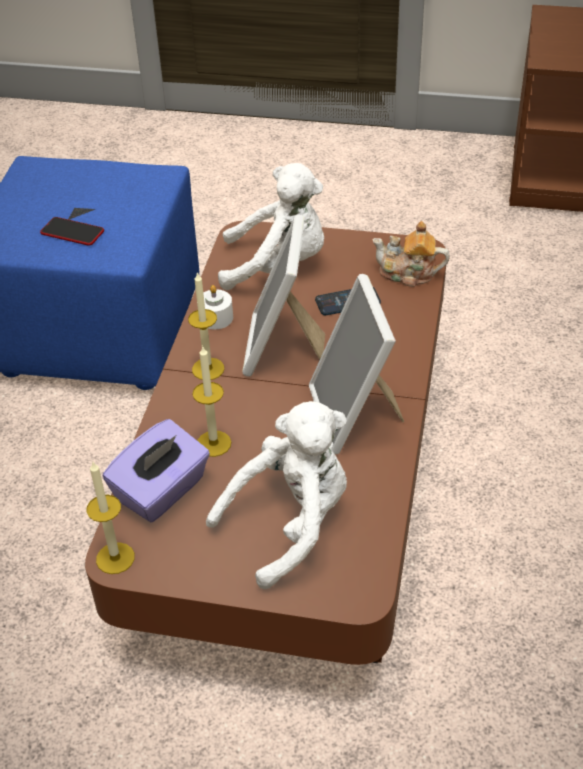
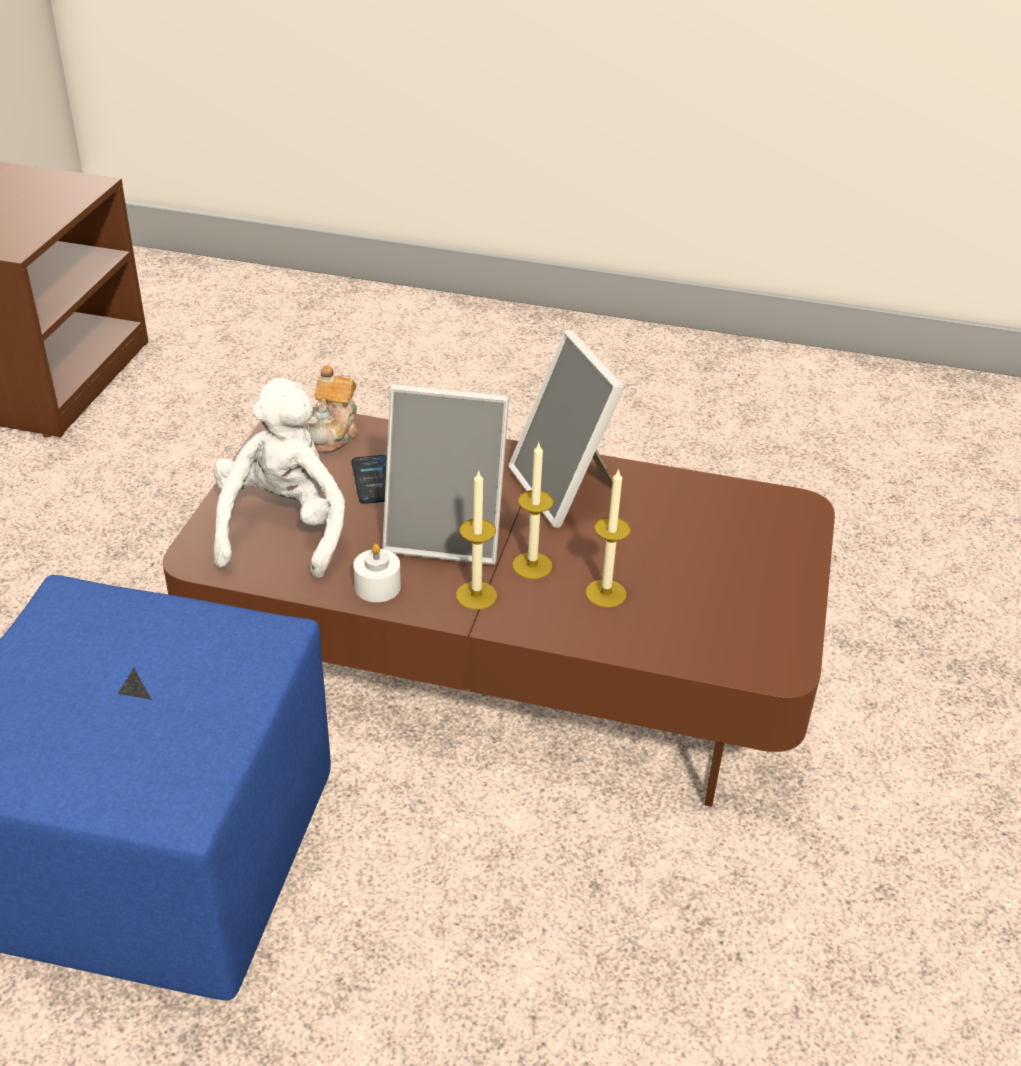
camera: 90 degrees left, 5 degrees down
(72, 232) = (194, 689): phone -> none
(115, 558) = (781, 671): candle -> candle (532, 565)
(162, 491) = (680, 635): purple tissue box -> none
(290, 523) = (720, 543): white plush toy -> none
(355, 415) = (566, 490): picture frame -> picture frame turned 75 degrees clockwise

